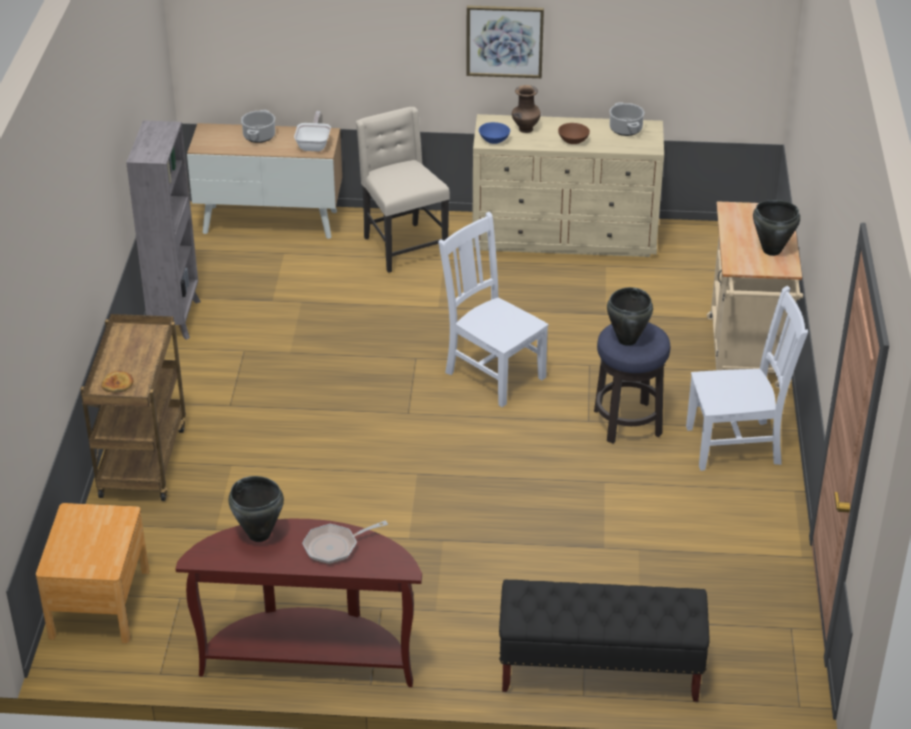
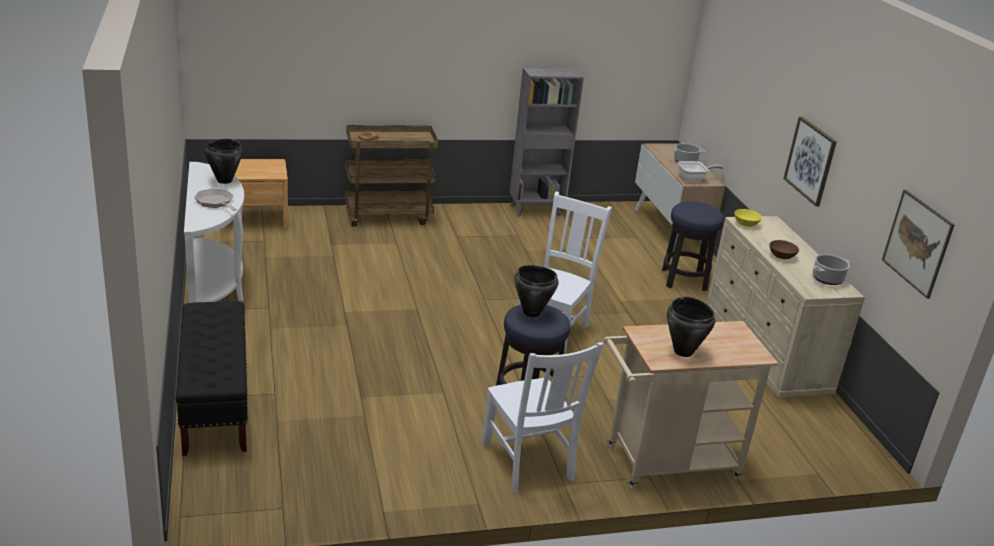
camera: 70 degrees right, 10 degrees down
(310, 658) = (215, 287): brown console table -> white console table
(403, 246) = (684, 280): beige chair -> stool
(494, 140) = (745, 224): blue bowl -> yellow bowl
(525, 129) = (776, 235): brown vase -> none
(709, 46) = (917, 243): none -> picture

